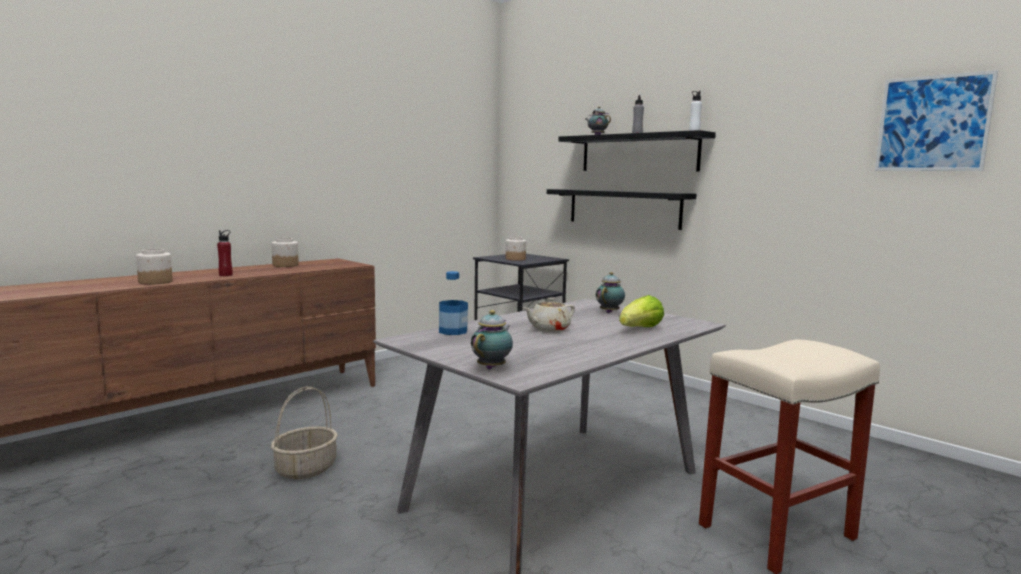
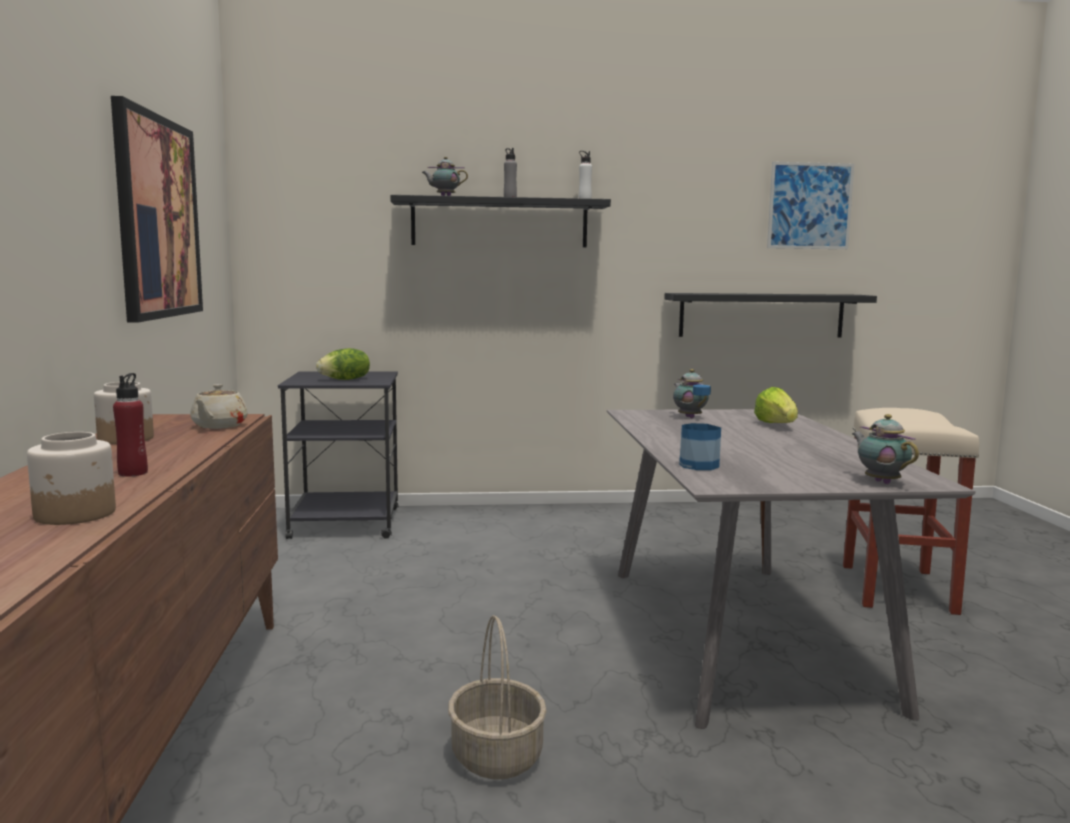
camera: 50 degrees left, 0 degrees up
(391, 157) = (158, 217): none -> picture
(515, 259) = (345, 379): jar -> lettuce
(549, 329) = (736, 442): beige teapot -> beige teapot (219, 426)
(623, 208) = (481, 295): black shelf -> black shelf (761, 315)

